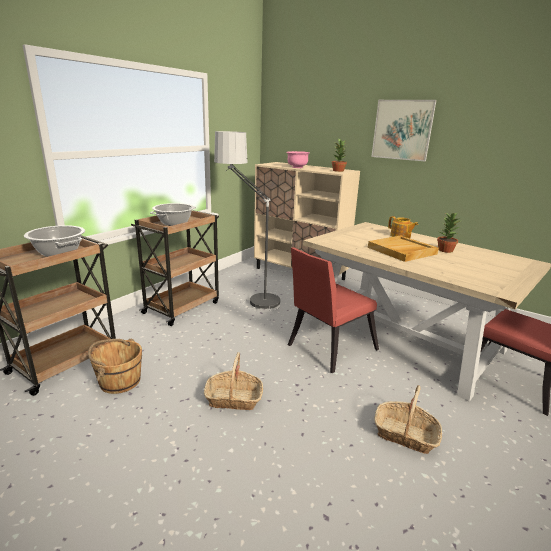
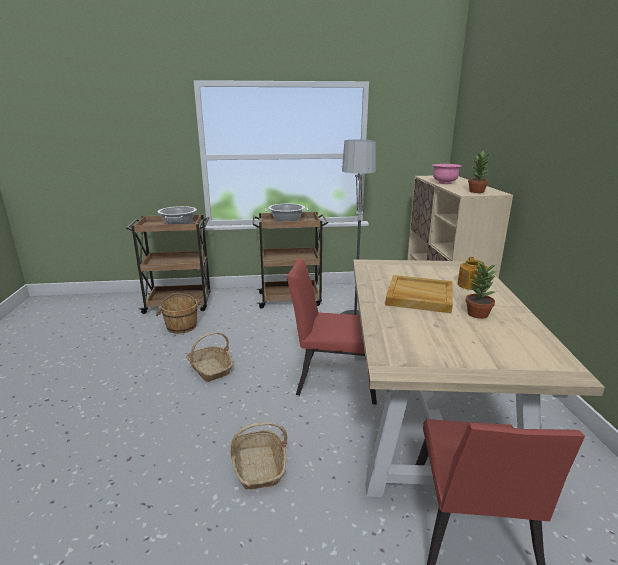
camera: 50 degrees right, 0 degrees up
(402, 130) = (559, 142): picture -> none

